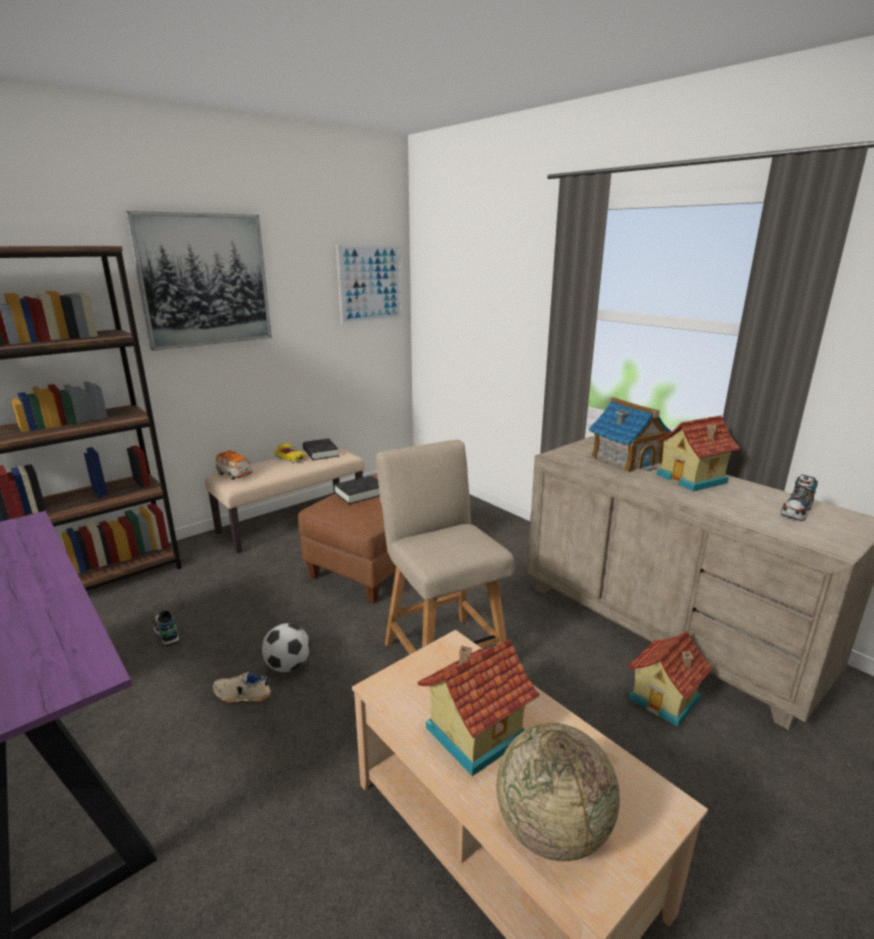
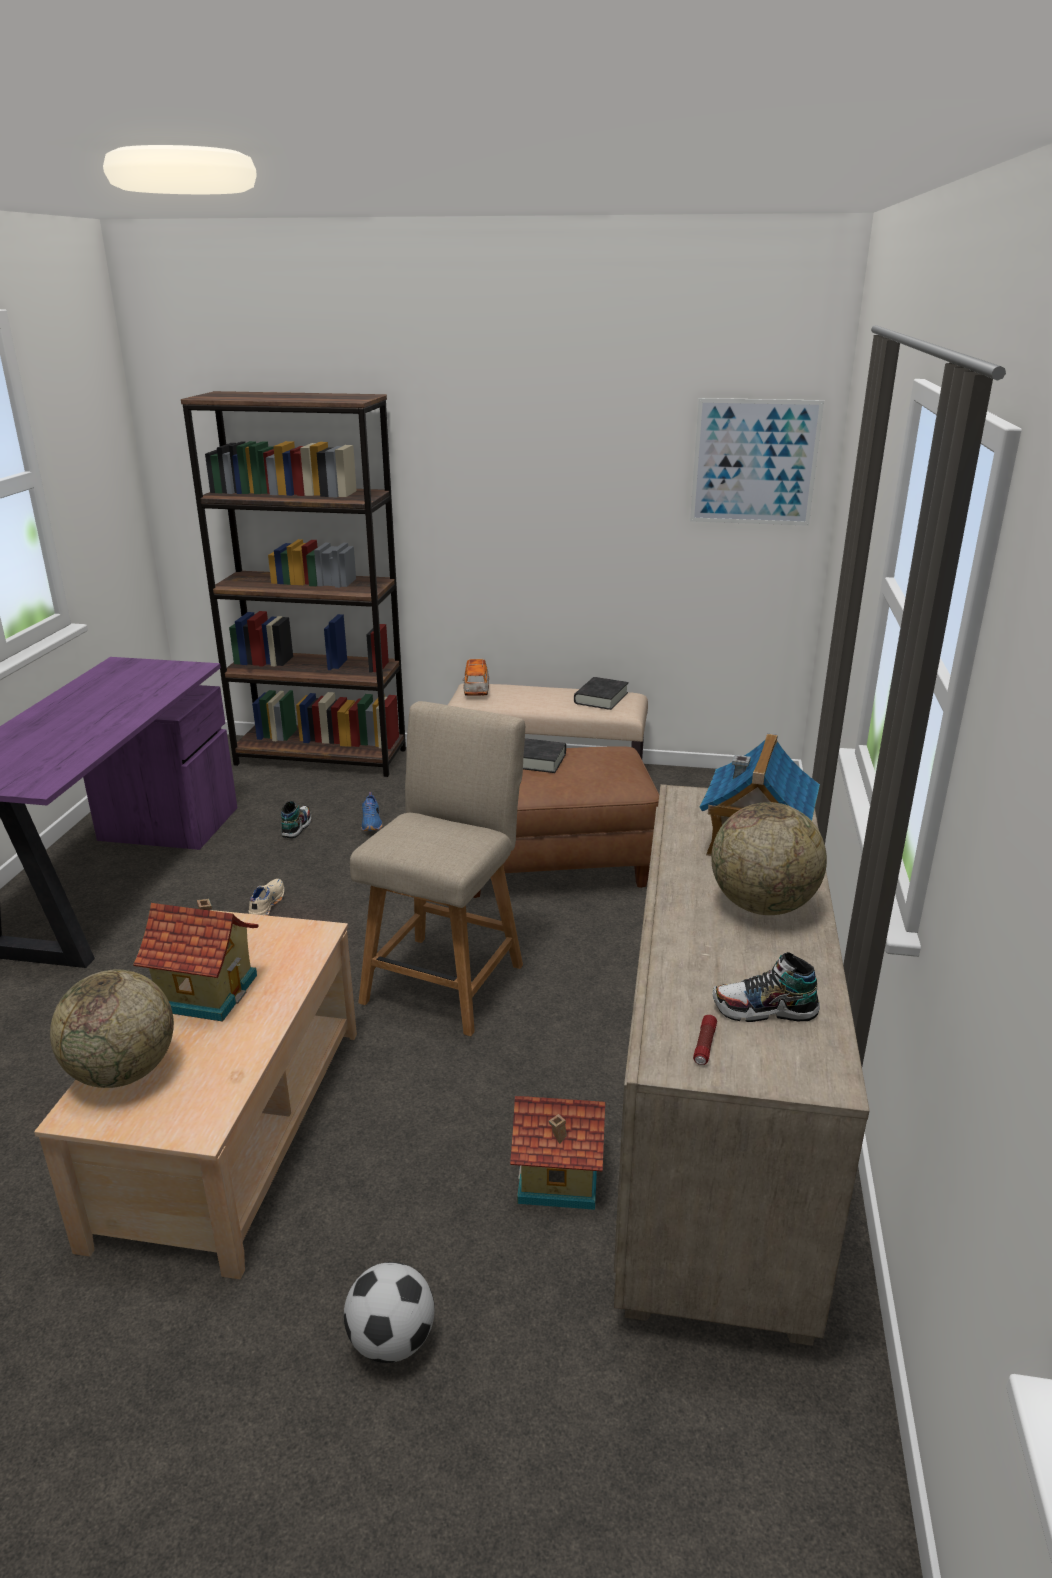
camera: 50 degrees right, 5 degrees up
(204, 280) = (495, 440): picture -> none
(225, 600) = (372, 823): none -> blue shoe
(242, 695) = (265, 905): beige shoe -> beige shoe turned 45 degrees clockwise
(288, 666) = (325, 905): football -> football (392, 1340)
(290, 459) = (557, 693): toy car -> none
(693, 479) = (762, 905): toy house -> globe
(825, 535) = (704, 1046): none -> flashlight

